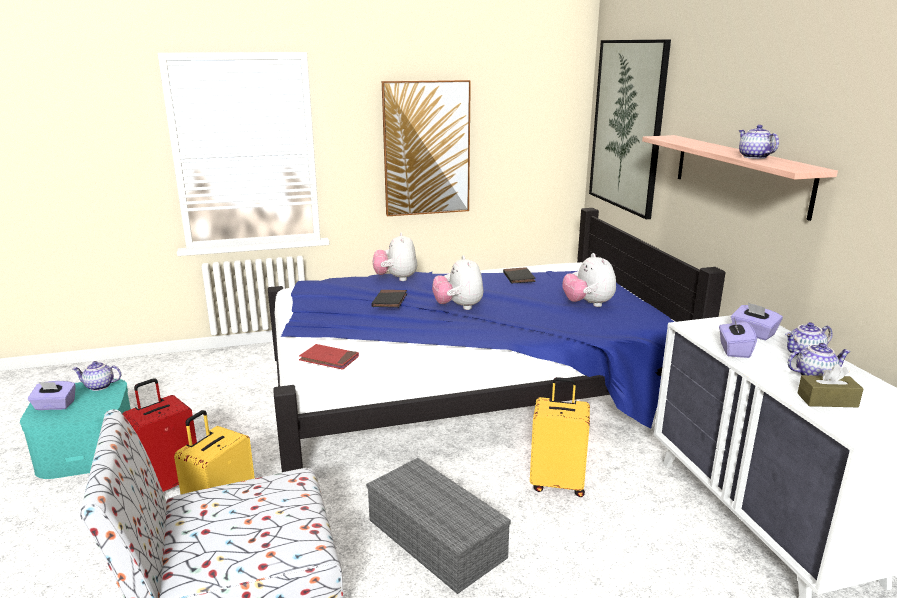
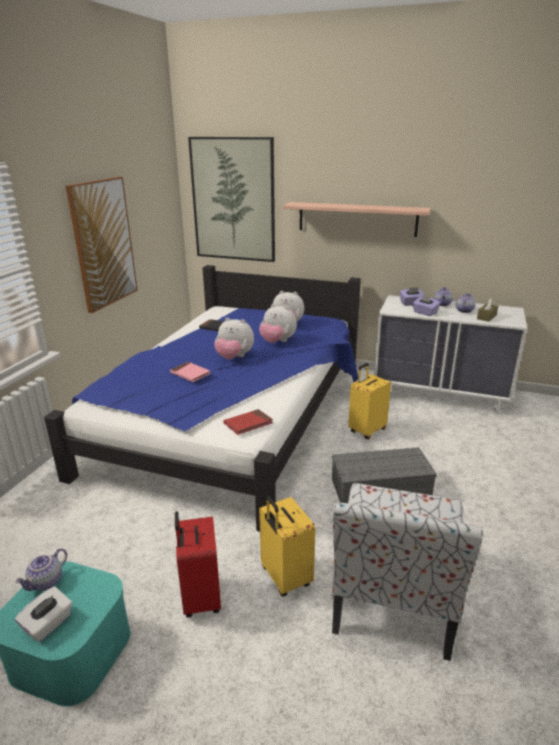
camera: 55 degrees left, 5 degrees up
(55, 406) = (48, 624): purple tissue box -> white tissue box
(389, 301) = (190, 374): black book -> pink book
(396, 278) = (147, 360): plush toy -> plush toy (277, 342)
(753, 157) = (382, 207): teapot -> none

